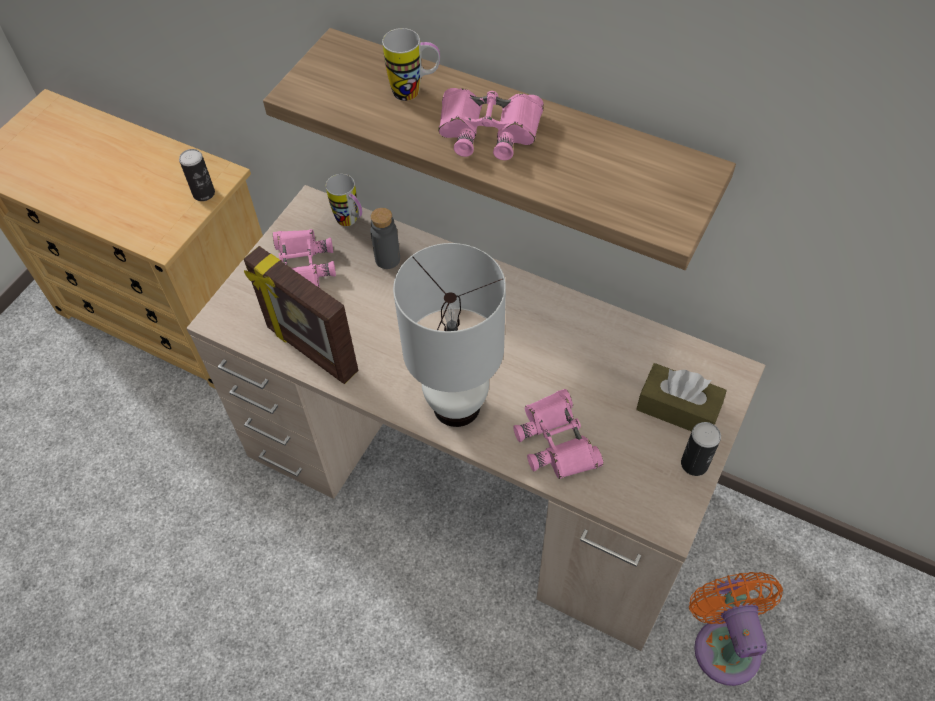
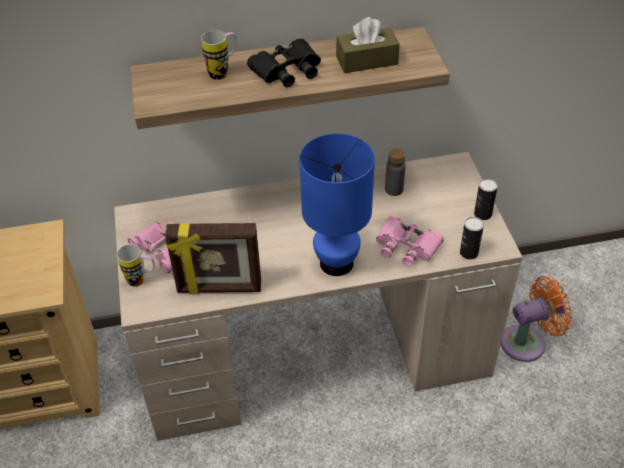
camera: 40 degrees left, 10 degrees down
(204, 193) = (45, 249): can -> can (468, 253)
(351, 222) = (169, 210): mug -> mug (141, 280)
(387, 259) = (214, 216): grey bottle -> grey bottle (394, 189)
(456, 405) = (336, 262): white table lamp -> blue table lamp
(489, 130) = (287, 70): pink binoculars -> black binoculars
(678, 408) = (449, 194): brown tissue box -> brown tissue box (367, 60)
(725, 643) = (527, 342): orange fan -> orange fan turned 120 degrees clockwise

